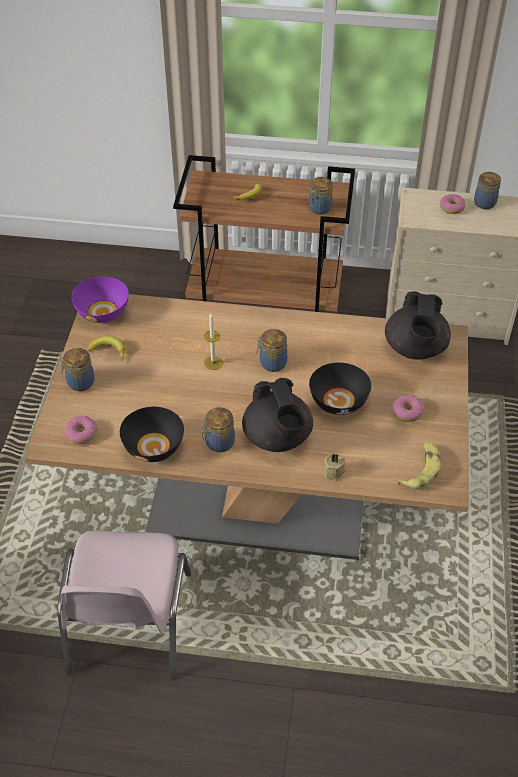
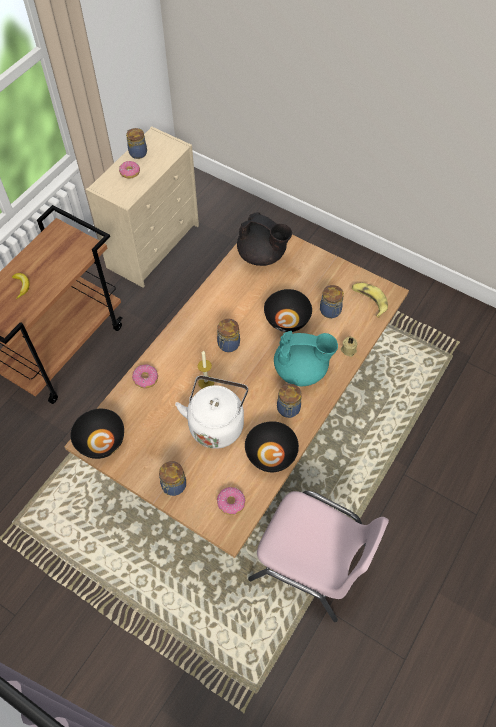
camera: 65 degrees left, 10 degrees up
(103, 312) = (101, 441): purple bowl -> black bowl
(109, 350) = (149, 451): banana -> none
(168, 389) = (216, 423): none -> white kettle
(278, 437) = (301, 370): black teapot -> turquoise teapot
(319, 209) = (72, 248): jar -> jar (330, 311)
(407, 412) = (316, 286): donut -> donut (145, 378)

